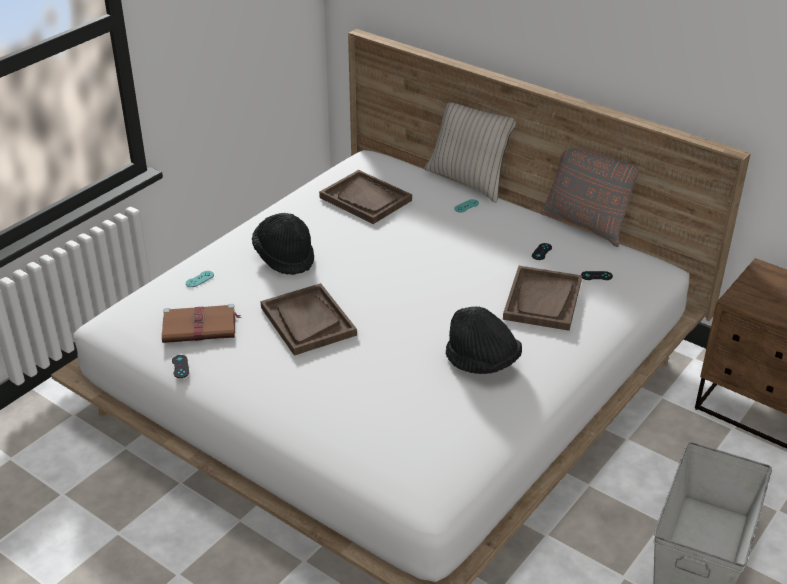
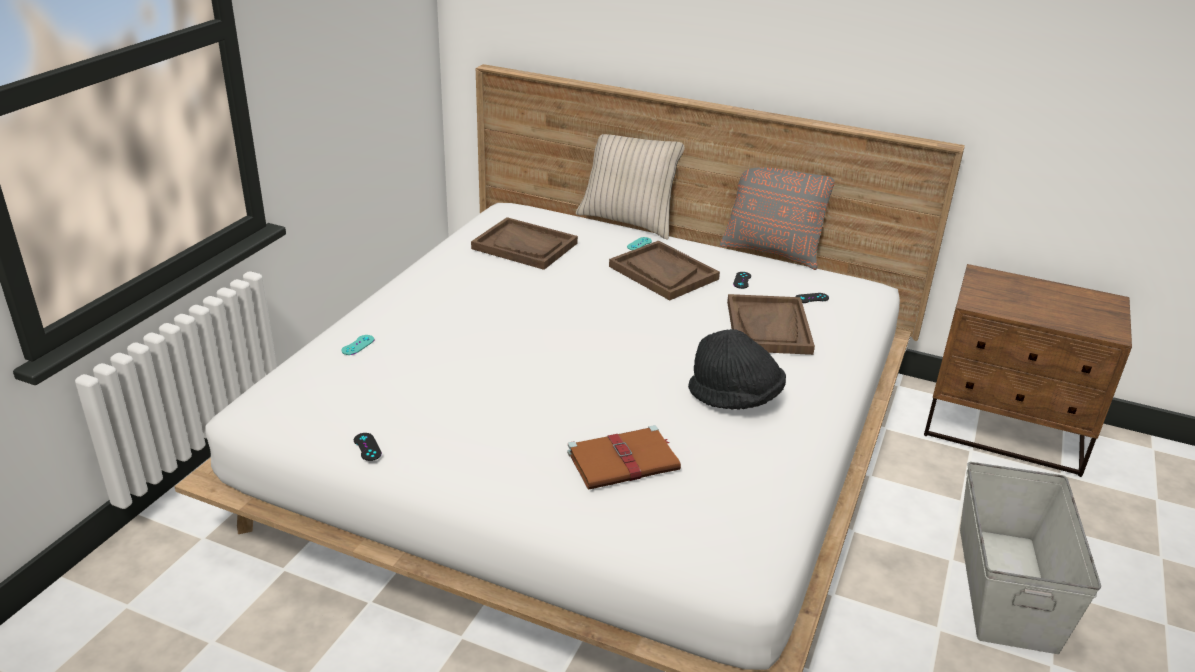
camera: 15 degrees left, 5 degrees down
(200, 326) = (378, 397): brown book -> brown book (625, 461)
(285, 257) = (455, 312): black hat -> none
(307, 321) = (510, 377): brown tray -> brown tray (663, 273)

